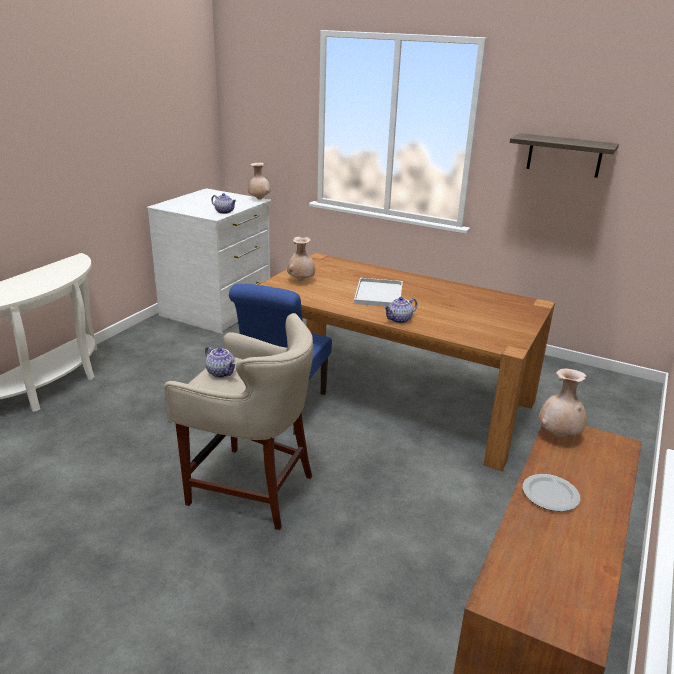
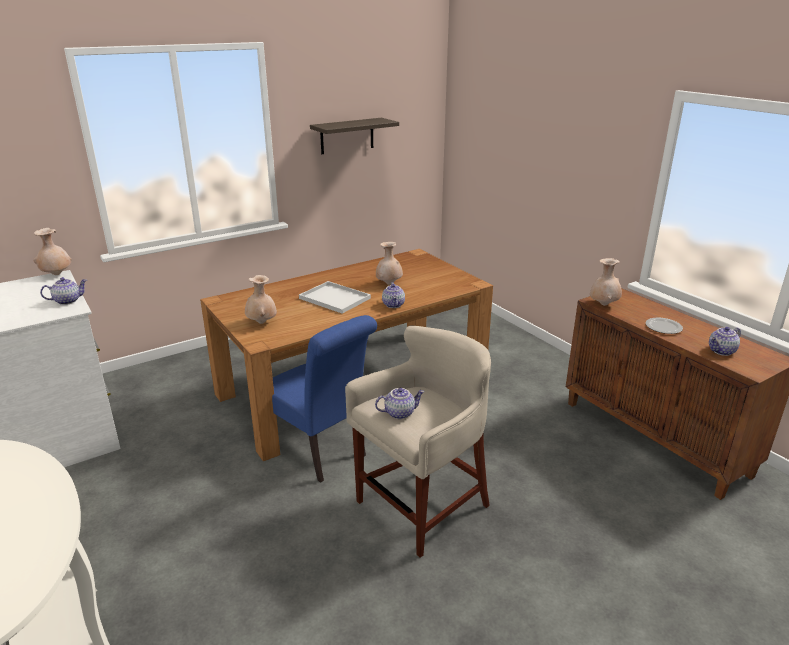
camera: 60 degrees left, 0 degrees up
(442, 308) = (389, 284): none -> beige vase
(533, 561) = (722, 351): none -> teapot

